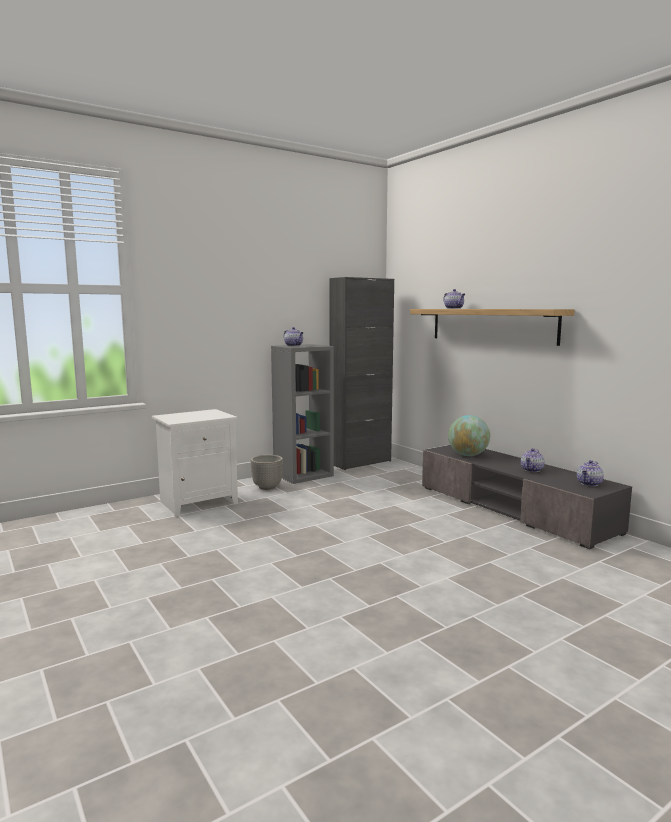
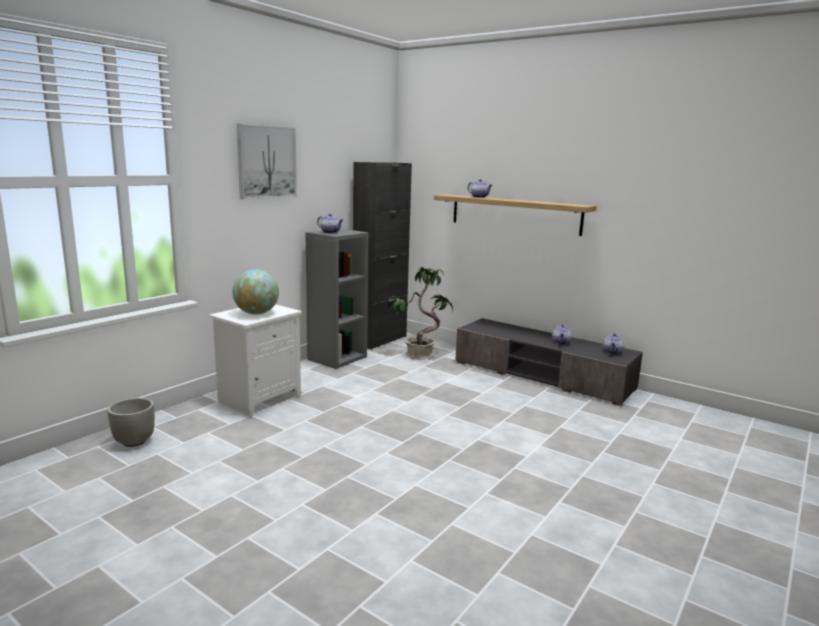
camera: 20 degrees left, 5 degrees up
(227, 276) = (266, 162): none -> picture
(267, 487) = (314, 375): planter -> planter (135, 442)
(390, 478) = (420, 354): none -> potted plant
(468, 455) = (499, 331): globe -> globe (256, 313)

